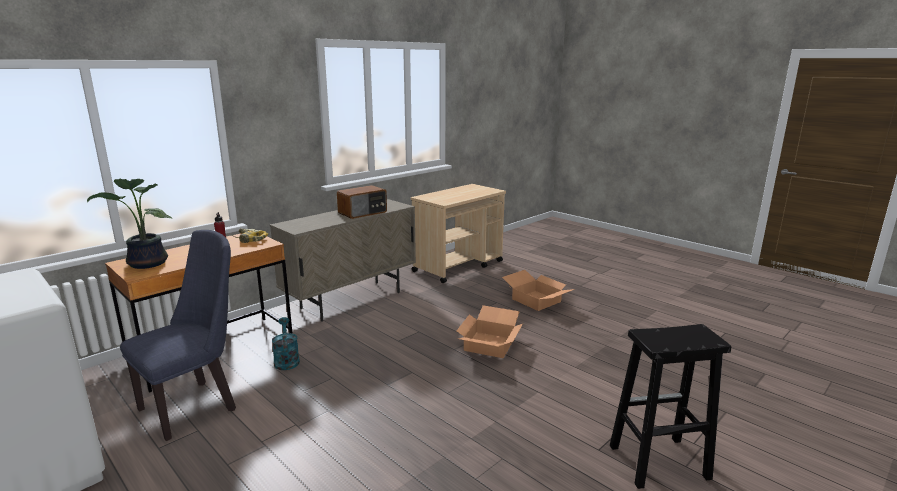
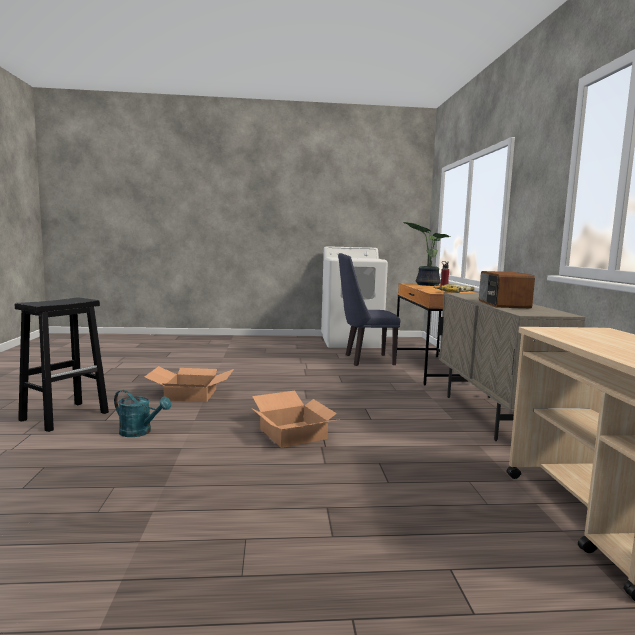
camera: 130 degrees right, 10 degrees down
(195, 405) = (364, 360): blue chair -> blue chair turned 90 degrees clockwise
(286, 360) = (388, 378): turquoise watering can -> turquoise watering can (140, 432)
(537, 300) = (351, 516): cardboard box -> cardboard box (190, 395)

